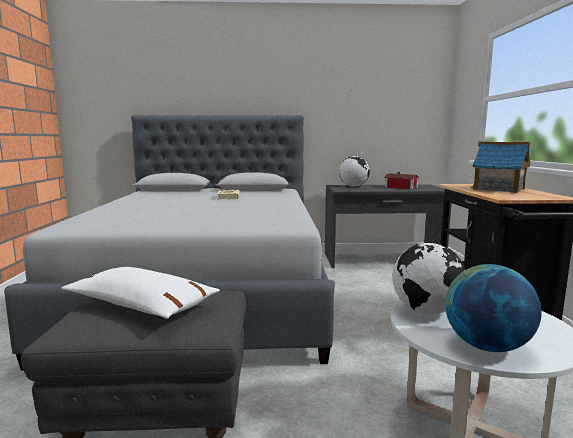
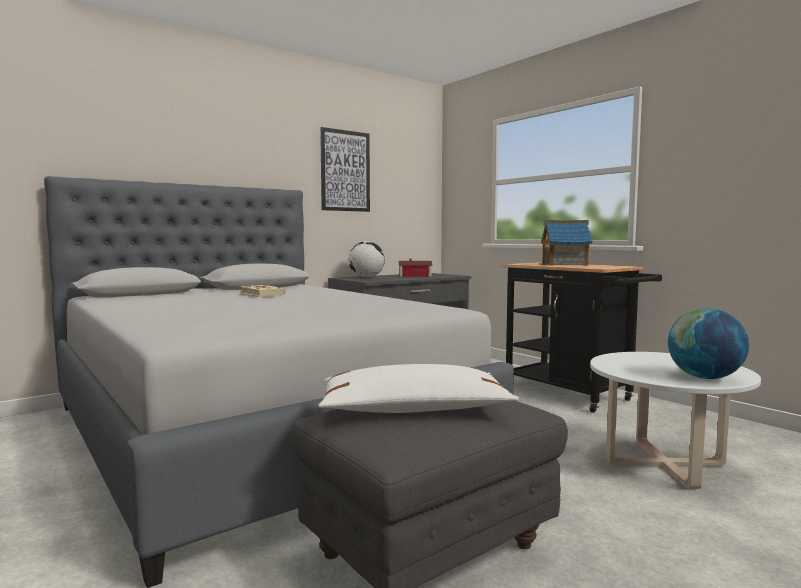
camera: 35 degrees left, 5 degrees down
(346, 96) = (345, 171): none -> picture
(426, 311) = (625, 367): globe -> none

